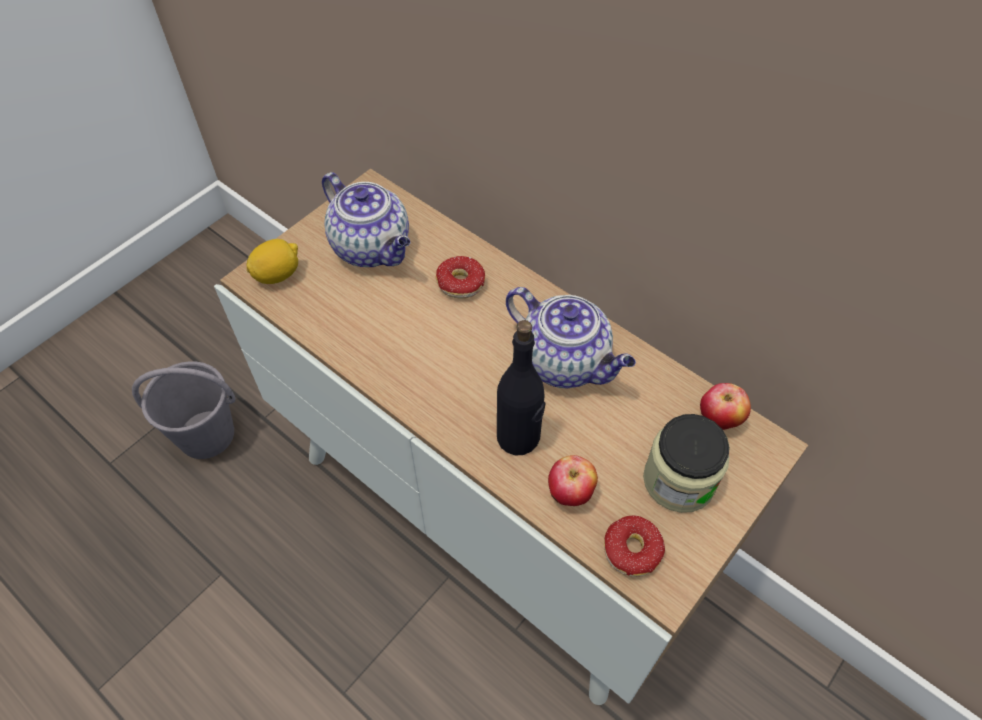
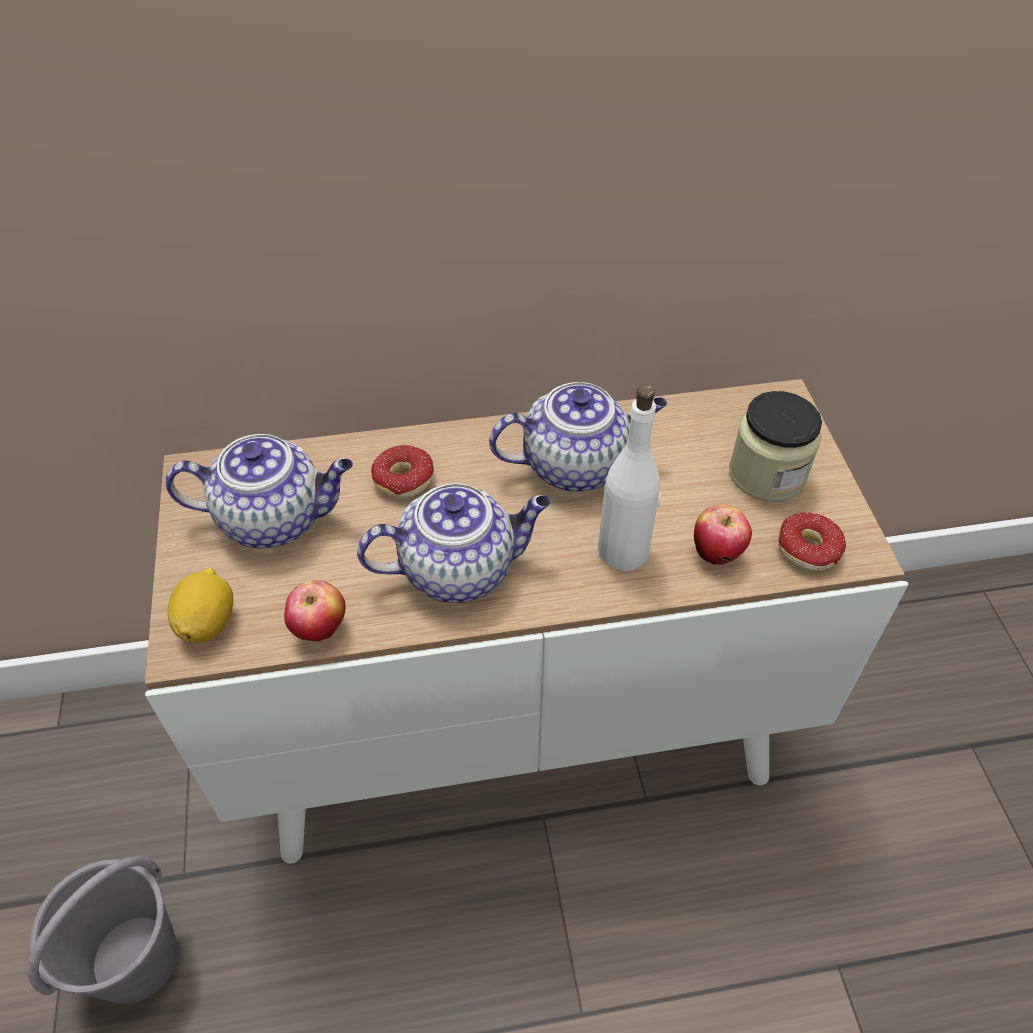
camera: 50 degrees left, 5 degrees down
(420, 360) = (460, 569): none -> teapot
(518, 437) = (624, 551): black bottle -> white bottle
(718, 420) = (732, 411): apple -> apple (320, 630)

